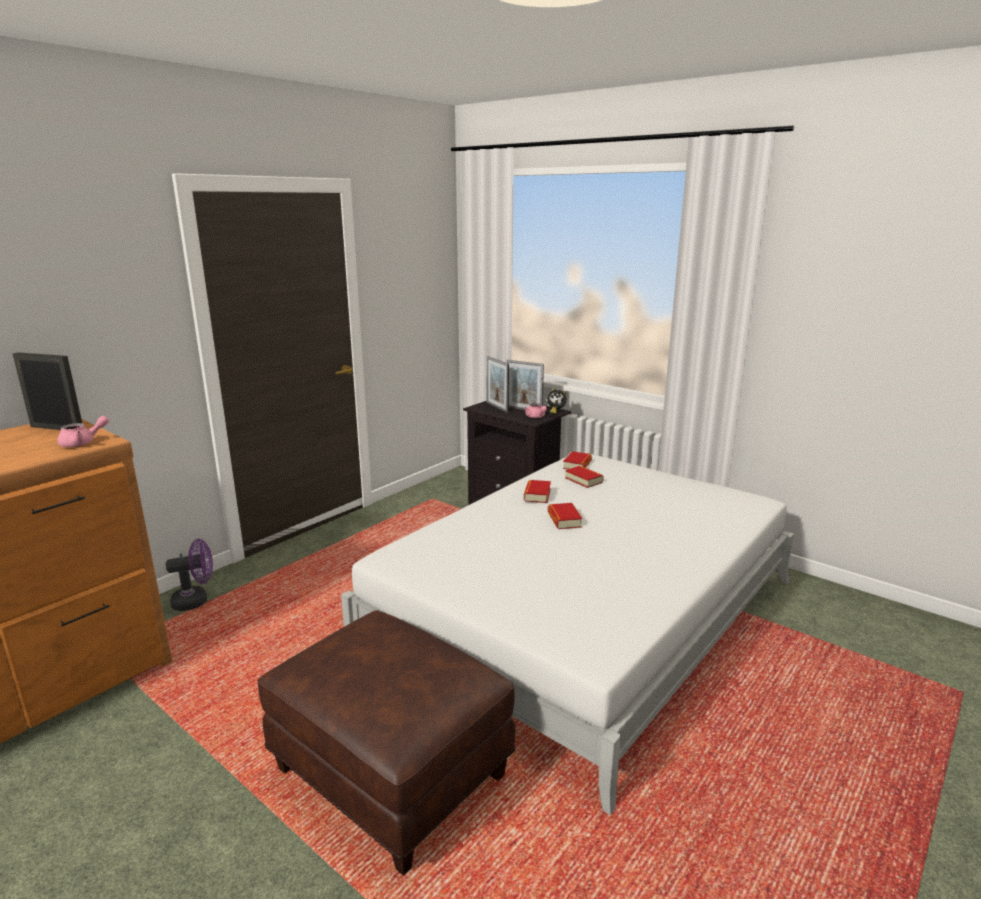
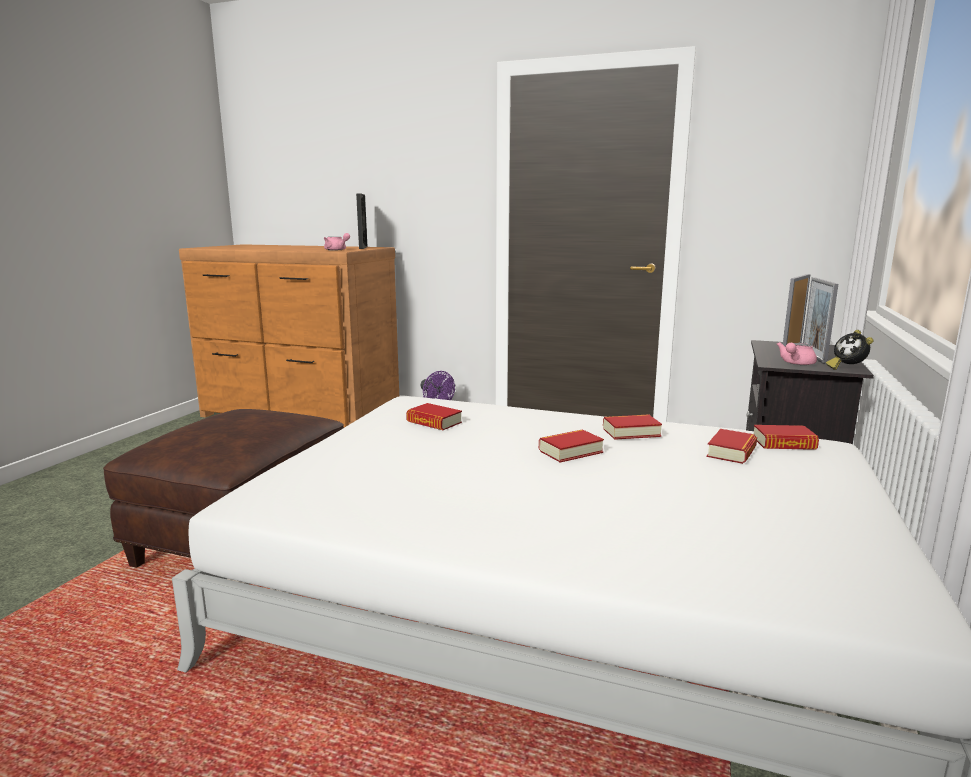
camera: 70 degrees right, 5 degrees down
(460, 556) = (434, 422): none -> book

